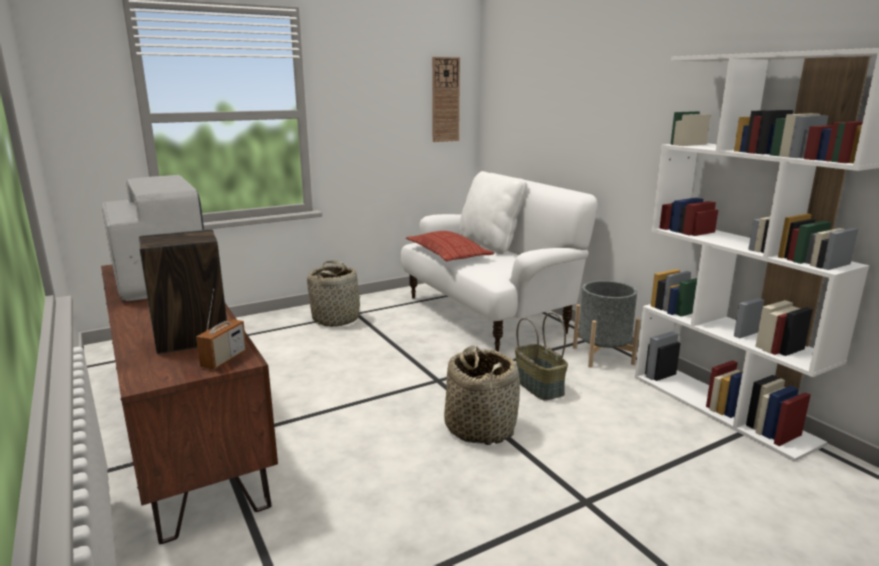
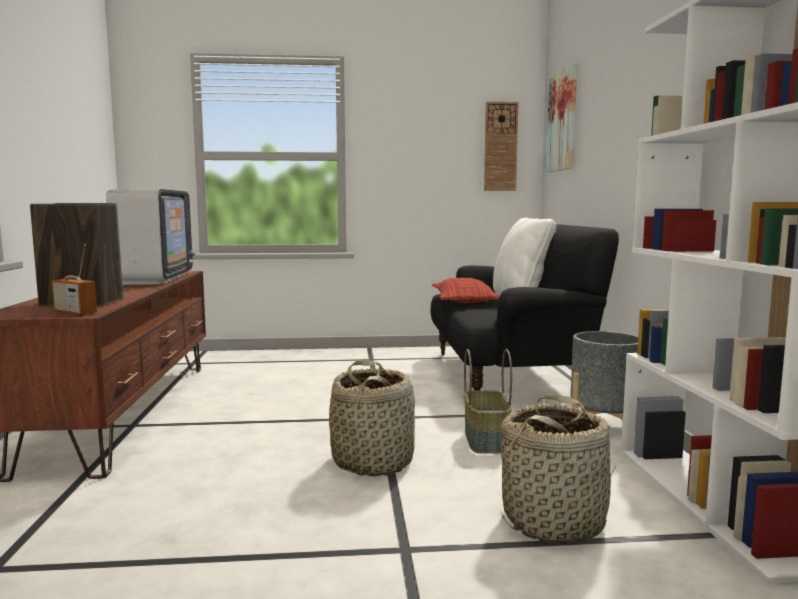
camera: 25 degrees right, 10 degrees down
(224, 359) = (75, 312): radio -> radio turned 75 degrees clockwise
(336, 319) = (347, 361): basket -> basket (554, 521)
(487, 313) = (507, 375): white sofa -> black sofa
(511, 83) = (563, 121): none -> picture

